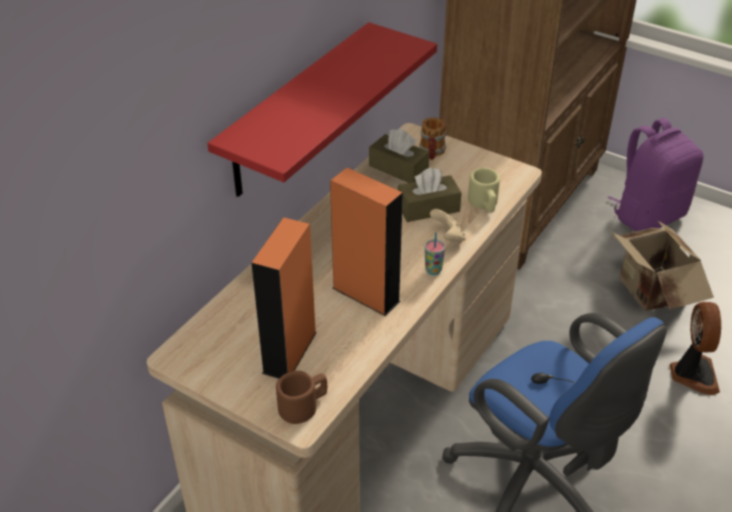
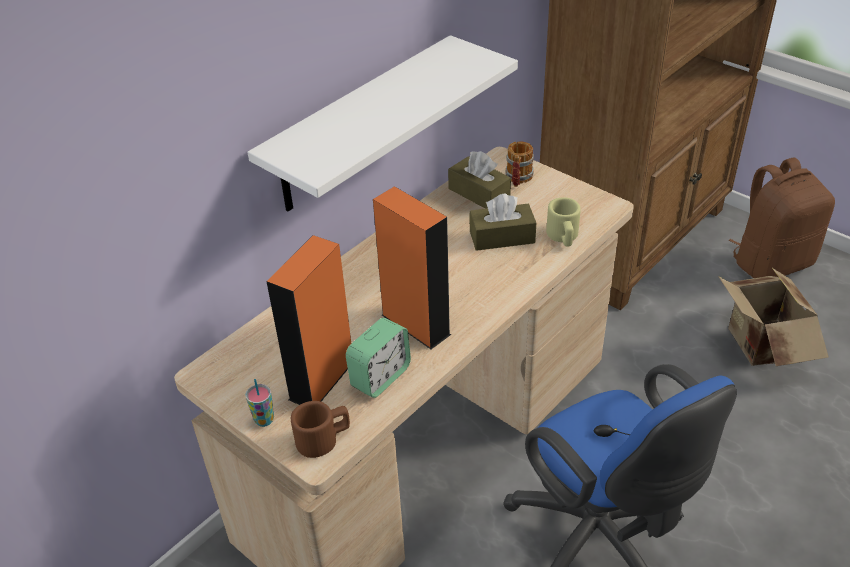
camera: 10 degrees right, 0 degrees up
(296, 111) = (360, 125): red shelf -> white shelf
(344, 345) = (380, 377): none -> alarm clock
(433, 270) = (493, 304): cup -> cup (264, 420)
(448, 237) = (516, 270): beige game controller -> none
(648, 215) = (771, 262): purple backpack -> brown backpack
(692, 374) = (795, 439): fan -> none

